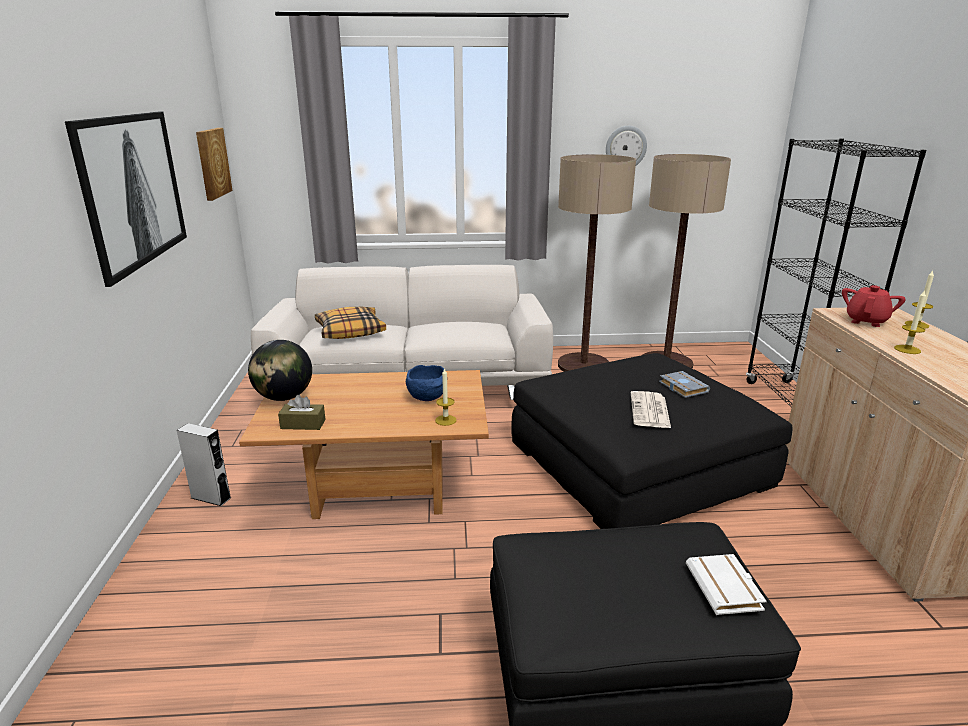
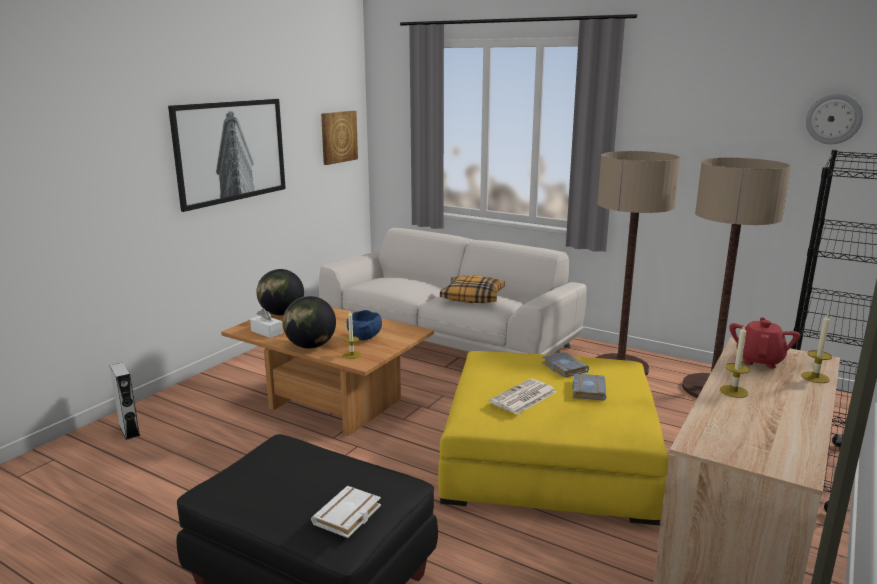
camera: 35 degrees right, 5 degrees down
(211, 497) = (233, 376): grey speaker -> grey speaker (129, 431)
(303, 424) = (267, 332): brown tissue box -> white tissue box
(350, 331) = (395, 283): pillow -> pillow (473, 297)
(384, 424) = (311, 346): none -> globe
(625, 147) = (701, 147): wall clock -> wall clock (833, 119)
(633, 373) = (563, 367): none -> grey book
(638, 464) = (549, 459): black ottoman -> yellow ottoman
(866, 321) = (759, 360): red teapot -> red teapot turned 45 degrees counterclockwise

